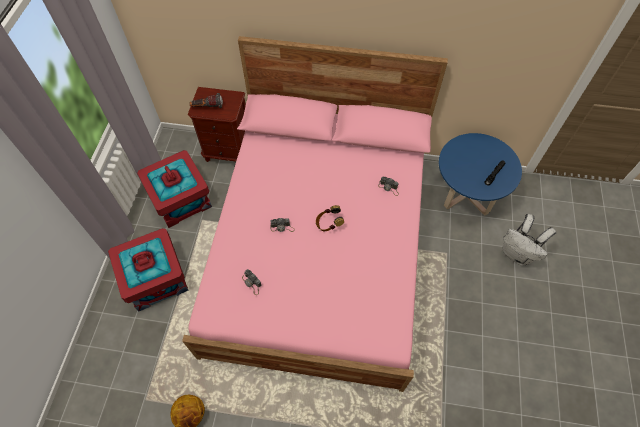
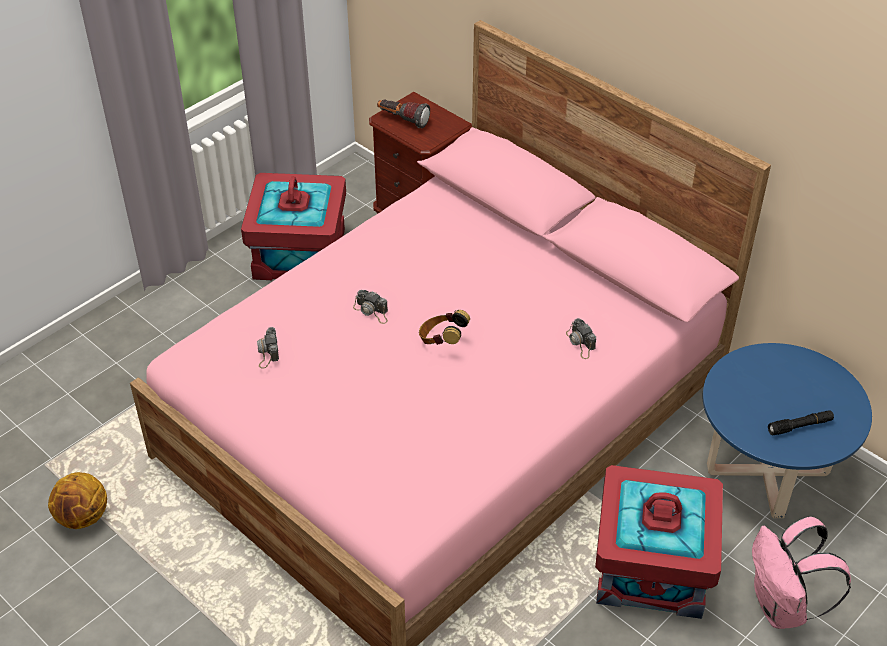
camera: 35 degrees right, 15 degrees down
(156, 279) = (183, 332): red storage box -> red storage box (651, 567)
(517, 254) = (782, 608): white backpack -> pink backpack

